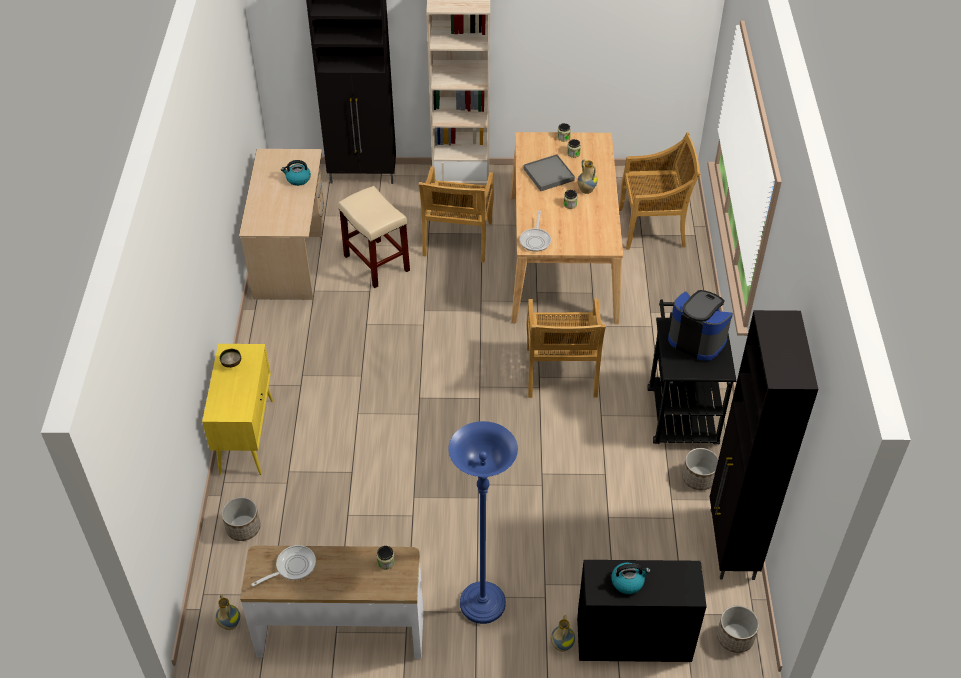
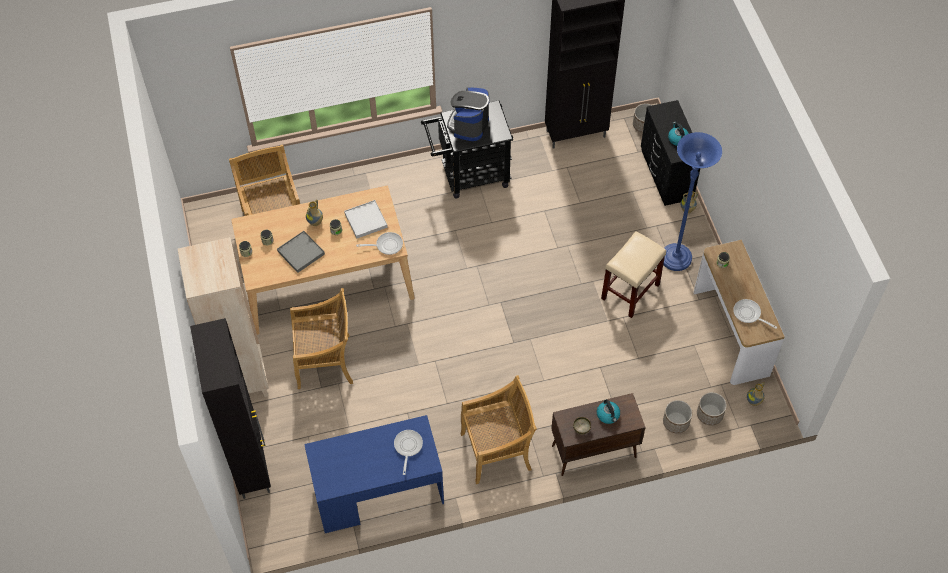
camera: 105 degrees left, 10 degrees up
(246, 436) = (593, 452): yellow cabinet -> brown cabinet
(279, 216) = (407, 447): none -> frying pan
(290, 254) = (378, 493): beige desk -> blue desk
(298, 179) = (353, 449): kettle -> kettle (608, 415)
(377, 263) = (371, 417): beige stool -> beige stool (630, 291)
(561, 374) = (459, 254): beige chair -> beige chair (497, 451)
(576, 229) = (366, 220): none -> white tray
(698, 478) = (528, 158): planter -> planter (710, 414)

